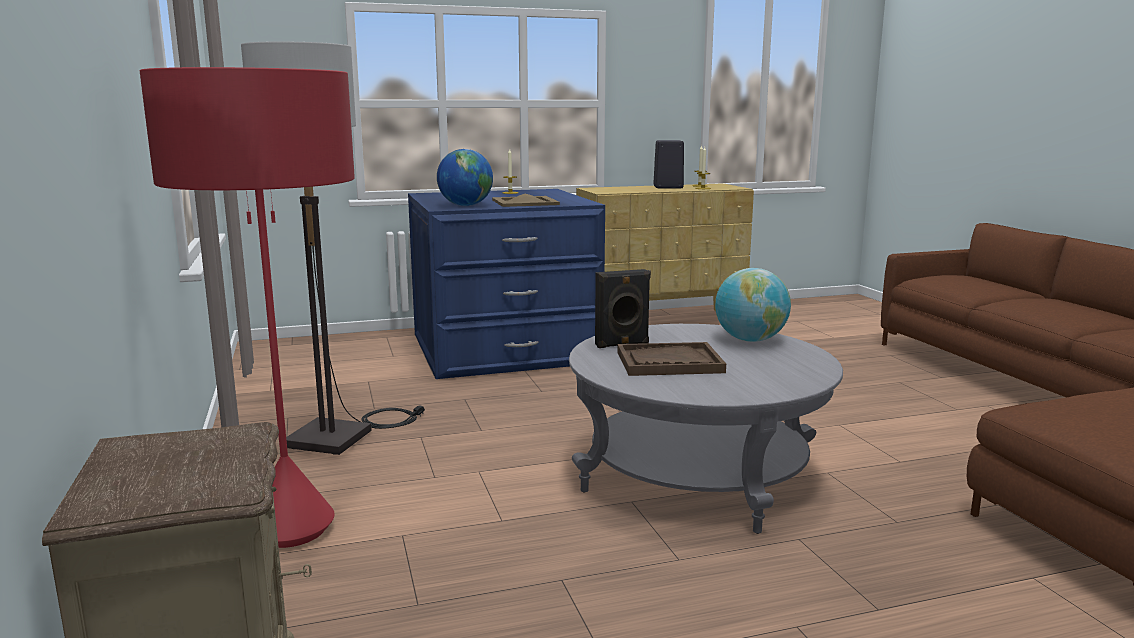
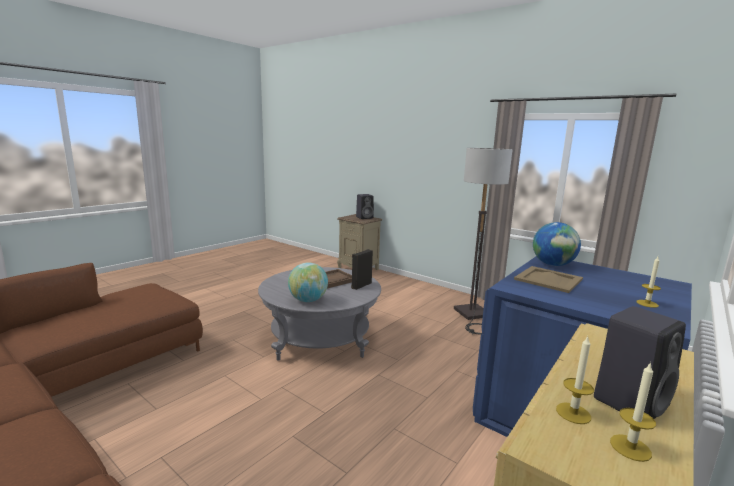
camera: 145 degrees right, 0 degrees up
(145, 462) = (365, 217): none -> black speaker
(291, 530) = (415, 291): red floor lamp -> none

